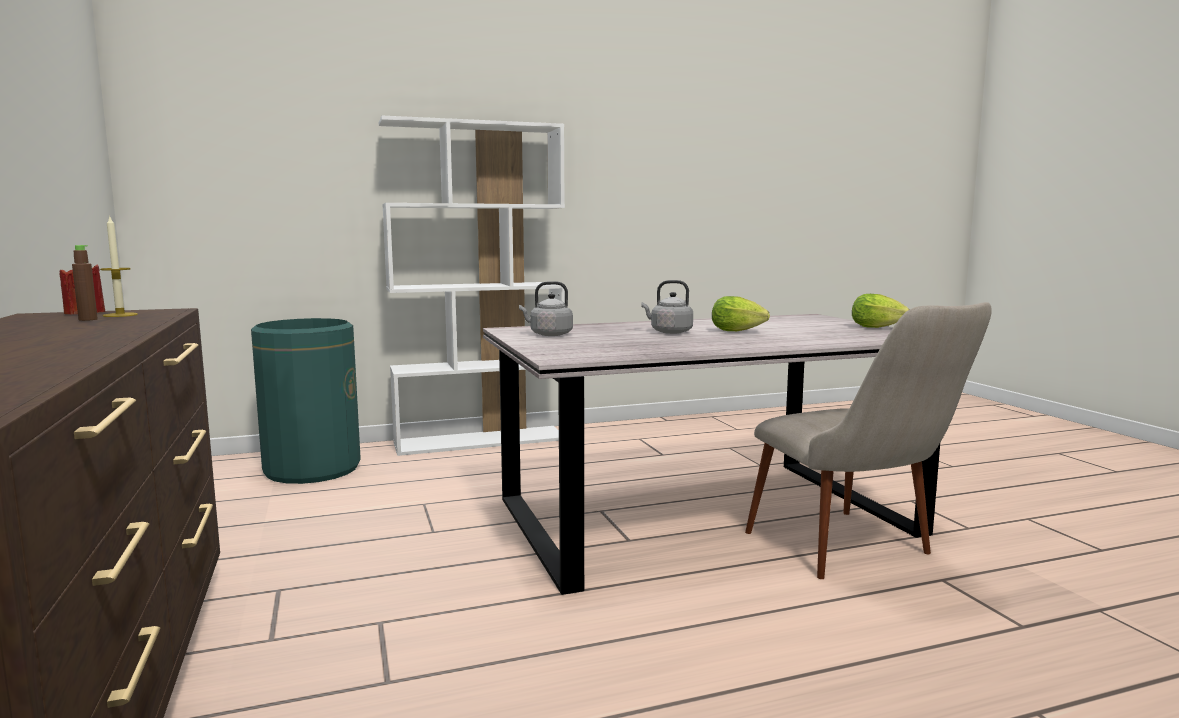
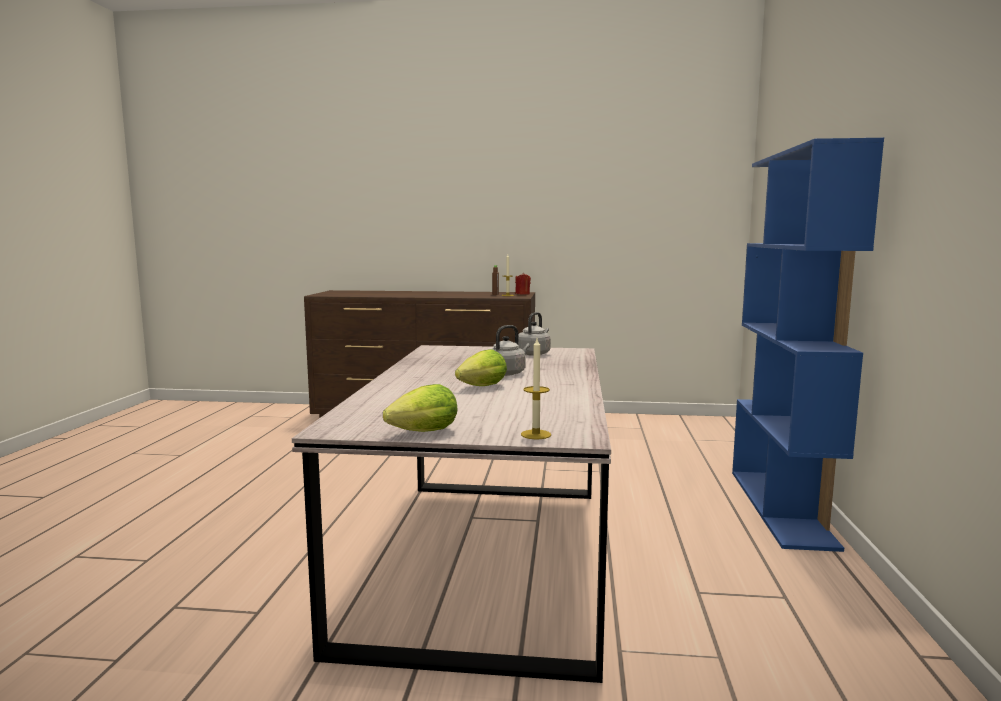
camera: 115 degrees right, 0 degrees up
(312, 469) = (701, 449): green trash can -> none
(481, 441) = (781, 507): white bookcase -> blue bookcase
(824, 319) = (536, 434): none -> candle
(856, 554) = (341, 595): beige chair -> none

